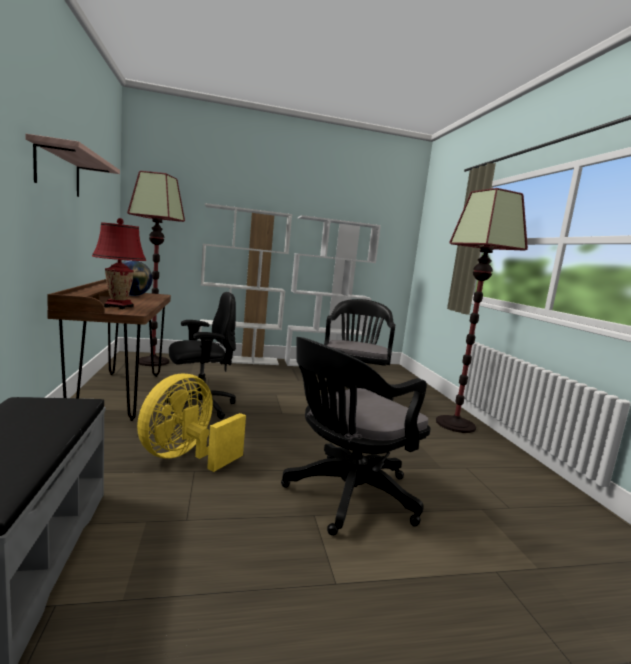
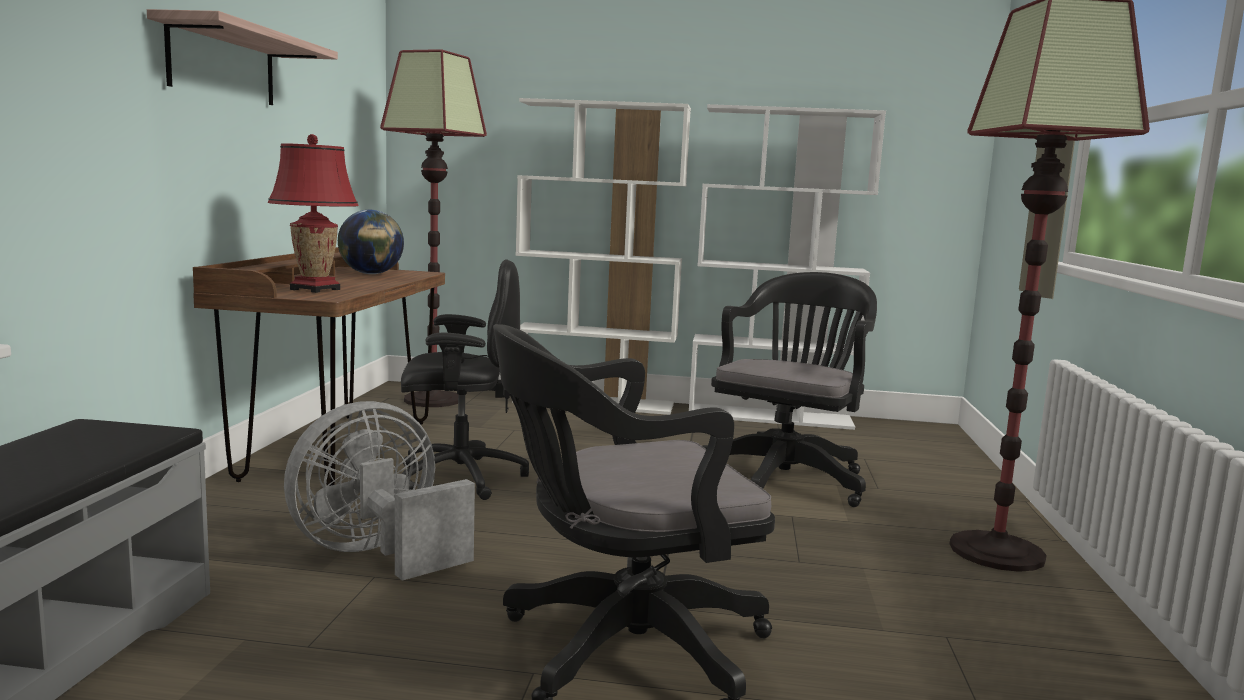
camera: 20 degrees right, 0 degrees up
(186, 457) = (377, 554): yellow fan -> grey fan

